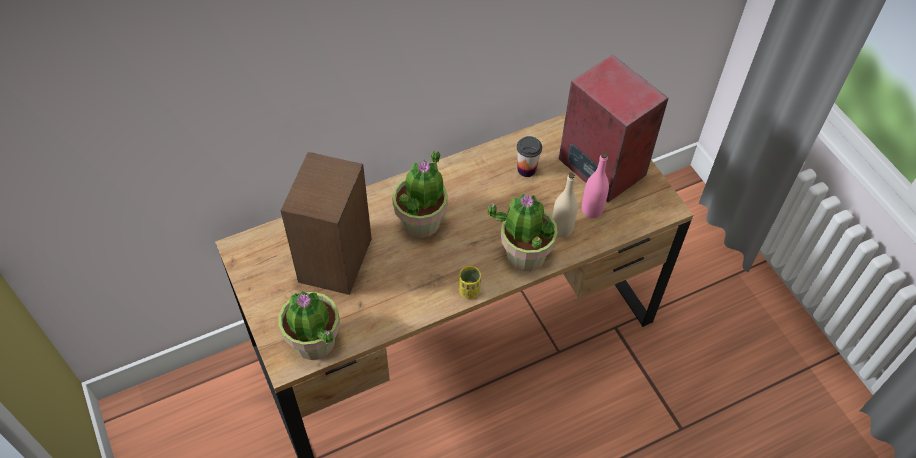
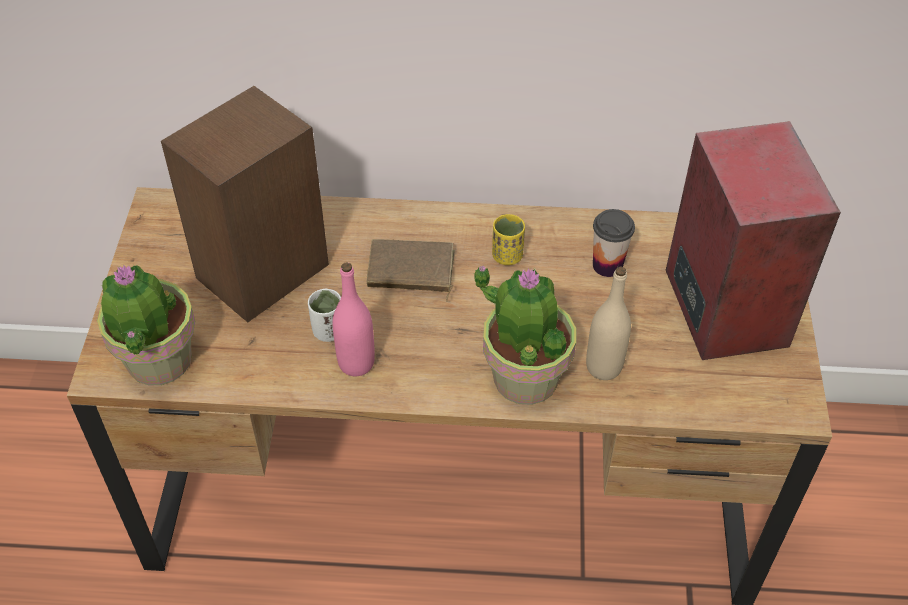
camera: 30 degrees right, 5 degrees down
(400, 278) = (328, 331): none -> white cup
(421, 221) = (410, 272): potted plant -> brown book
(469, 291) = (410, 390): yellow cup -> yellow cup (507, 256)
(592, 210) = (669, 360): pink bottle -> pink bottle (356, 363)

